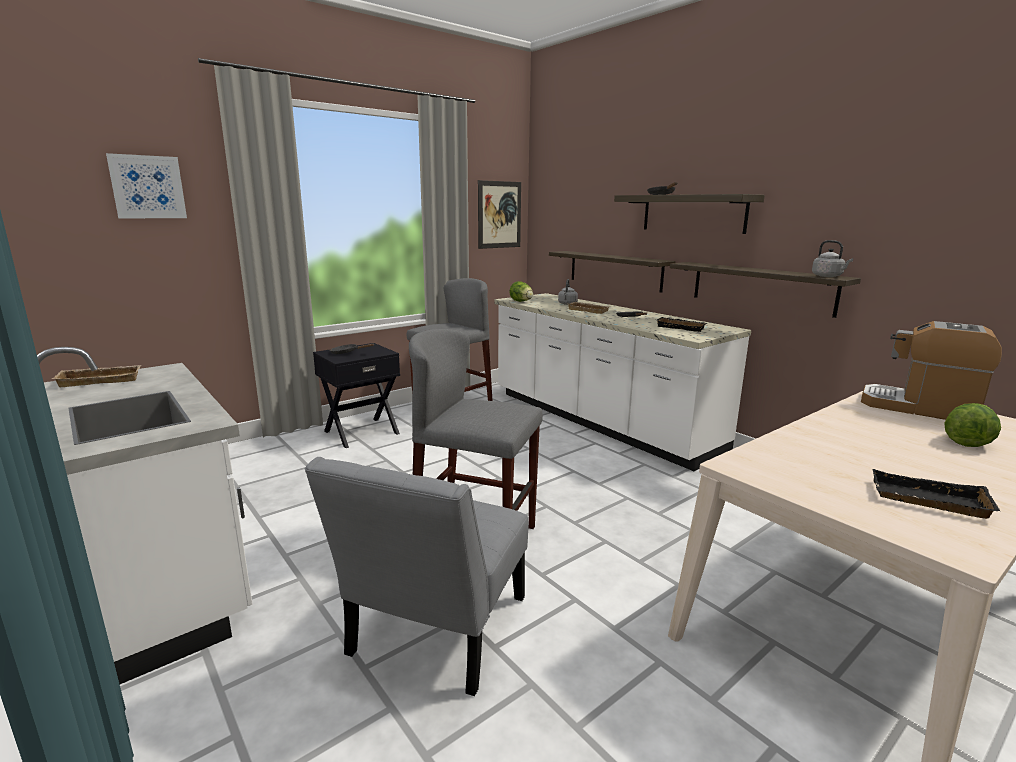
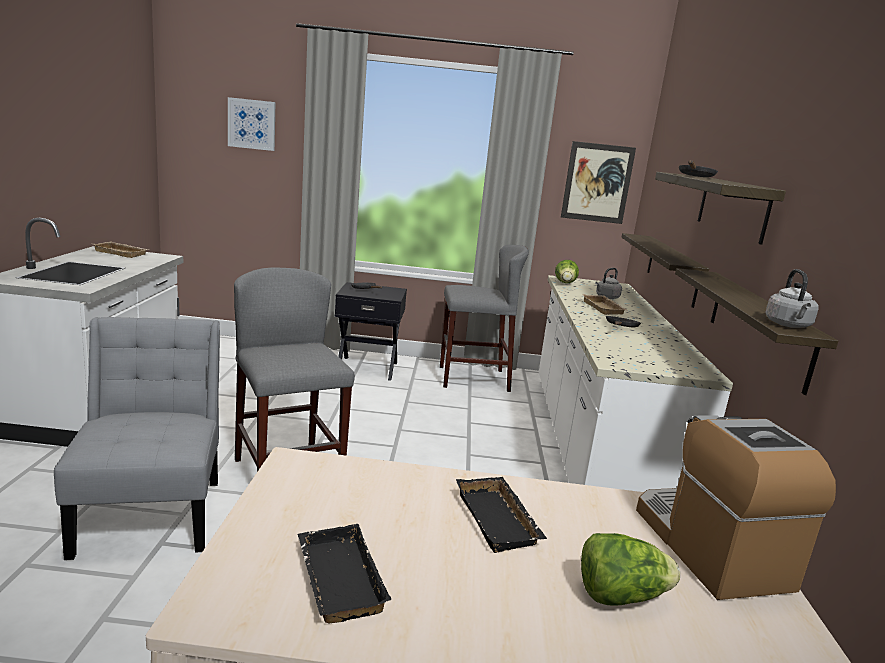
camera: 40 degrees right, 0 degrees up
(434, 632) = (152, 511): grey chair -> grey chair turned 105 degrees clockwise
(681, 327) = (643, 351): black tray -> black tray (500, 520)

